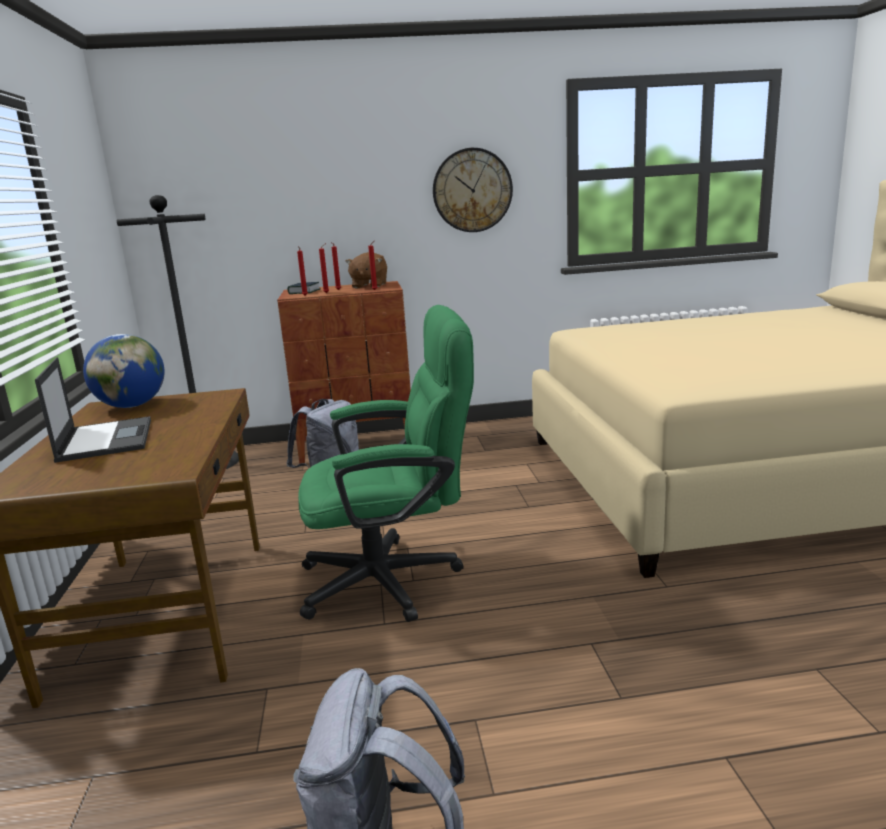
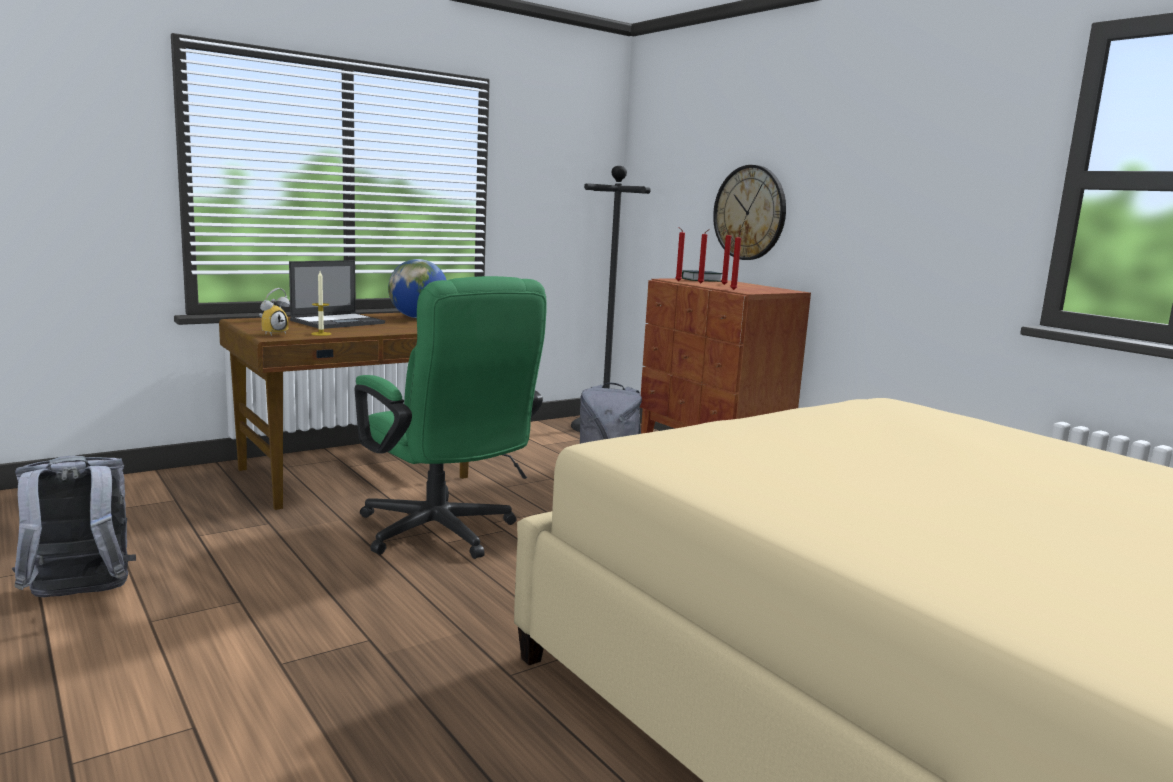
camera: 60 degrees right, 5 degrees down
(145, 471) = (273, 333): none -> alarm clock
(183, 448) = (321, 334): none -> candle
(369, 286) = (760, 288): brown plush toy -> none
(472, 190) = (920, 189): wall clock -> wall clock (750, 213)

